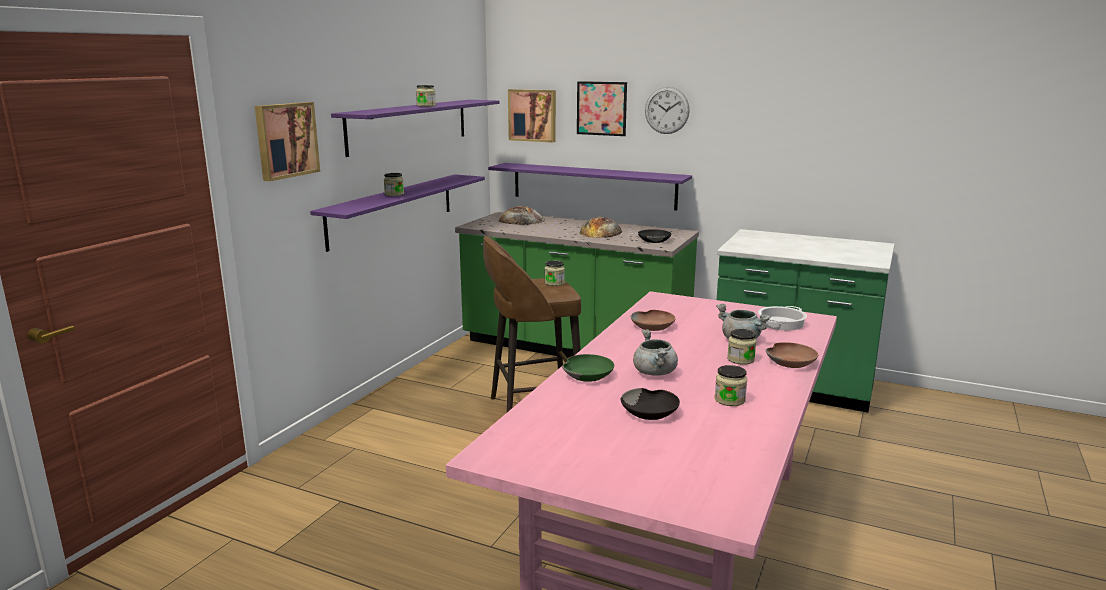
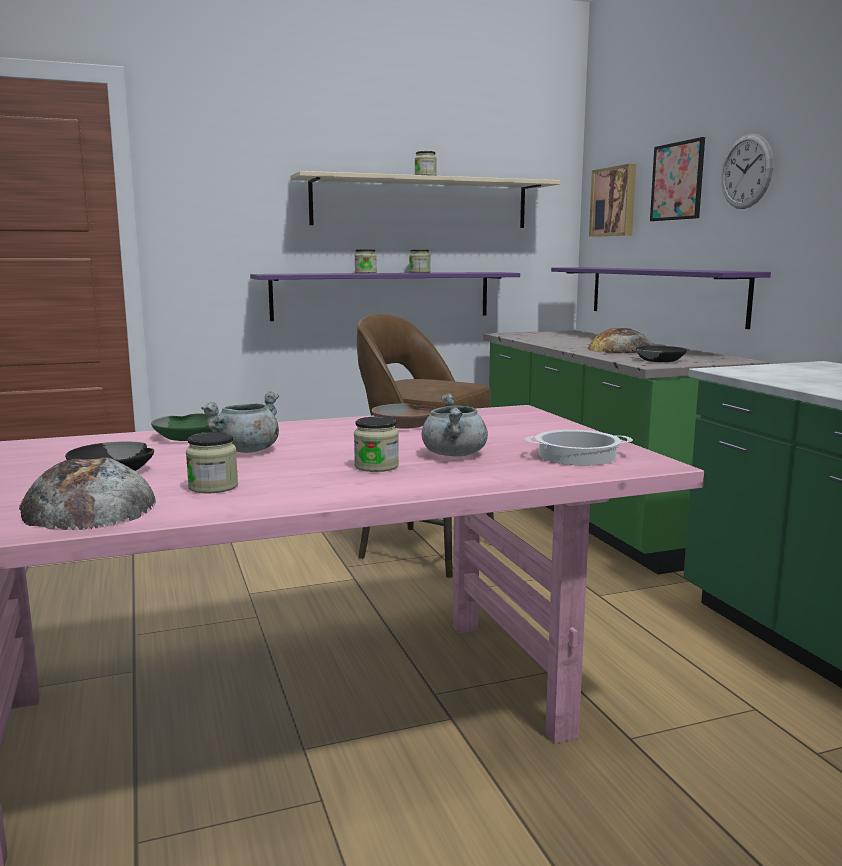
camera: 45 degrees right, 5 degrees down
(285, 140) = (221, 196): picture -> none
(409, 125) = (421, 203): purple shelf -> beige shelf
(521, 220) = (570, 335): bread -> bread (88, 505)
(554, 283) = (453, 384): jar -> jar (419, 272)
(791, 362) = (426, 484): brown bowl -> none

